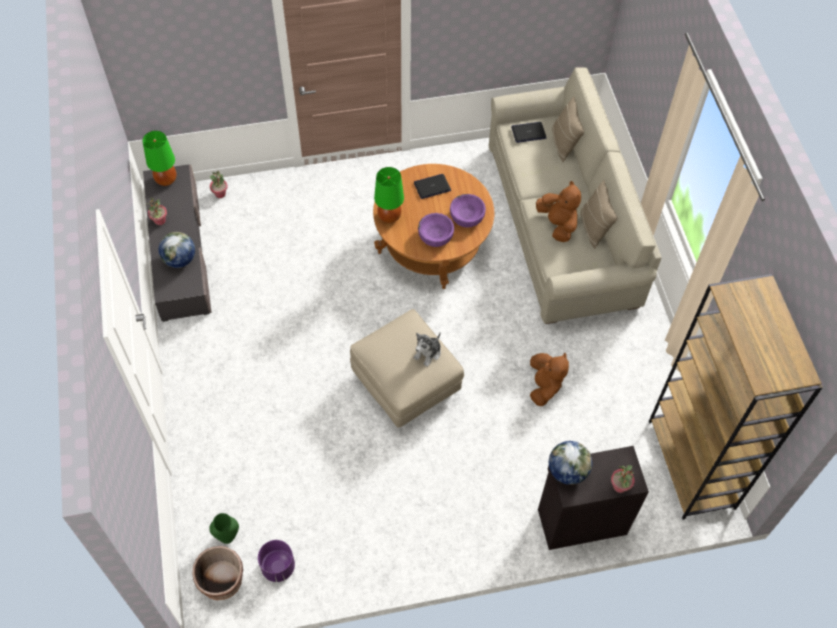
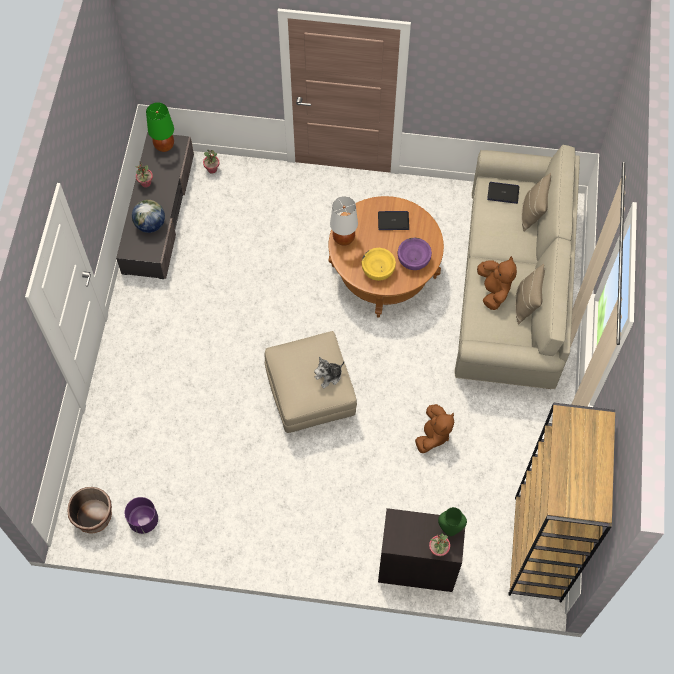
camera: 20 degrees right, 5 degrees up
(227, 536) = (112, 480): green vase -> green vase (450, 528)
(389, 216) = (343, 238): green table lamp -> white table lamp
(435, 236) = (378, 269): purple bowl -> yellow bowl
(567, 471) = (398, 522): globe -> none

